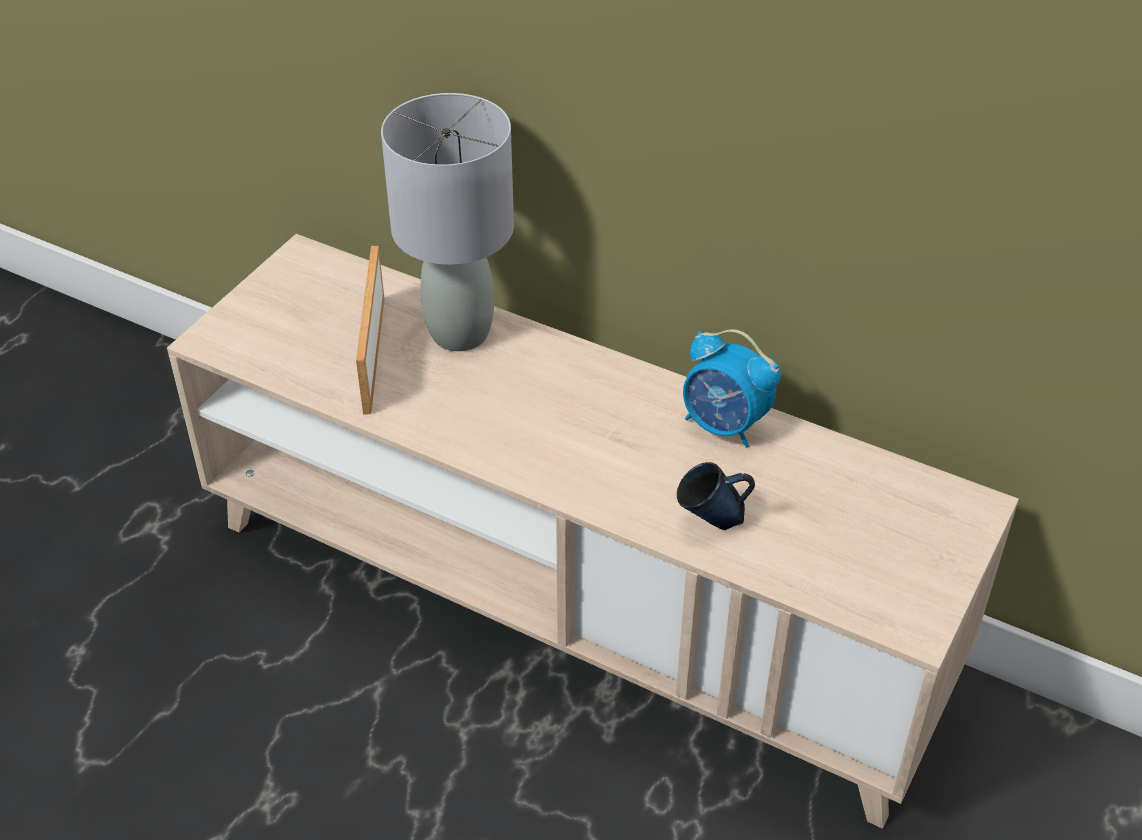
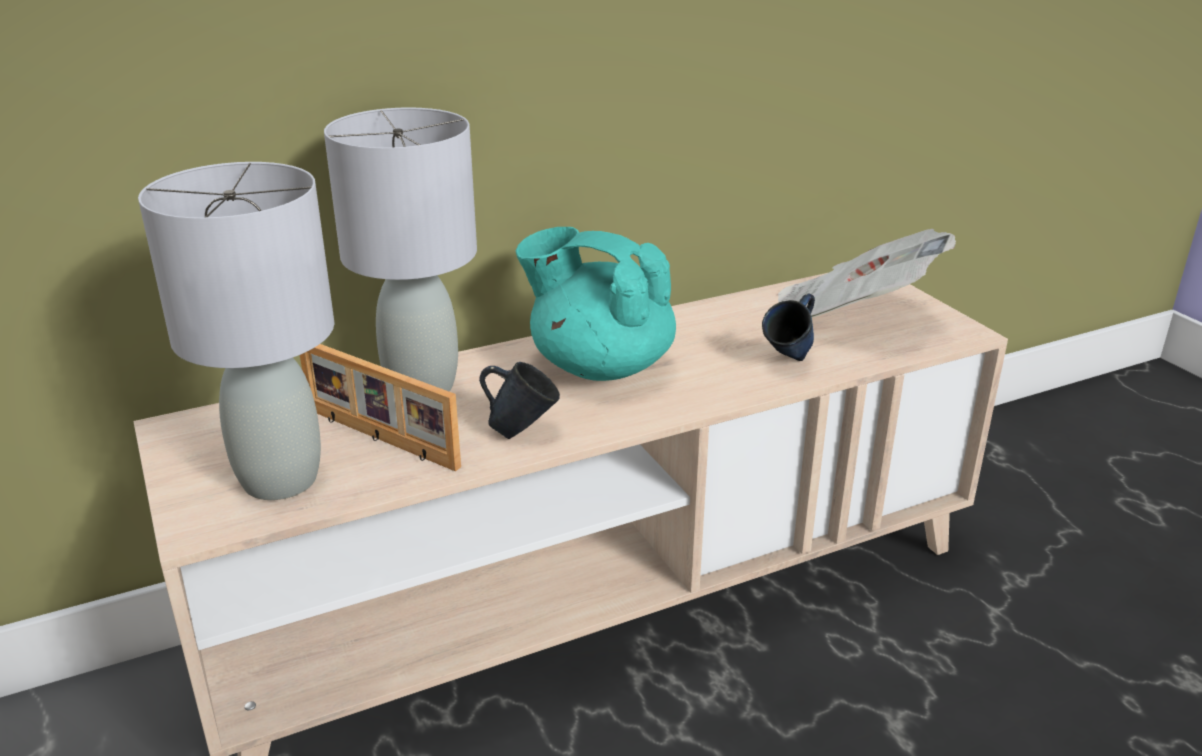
camera: 55 degrees left, 15 degrees down
(286, 340) = (282, 479): none -> grey table lamp
(444, 418) = (521, 431): none -> blue mug
(586, 409) = (599, 366): none -> turquoise teapot
(724, 426) = (690, 322): alarm clock -> none
(860, 530) = (852, 316): none -> newspaper

